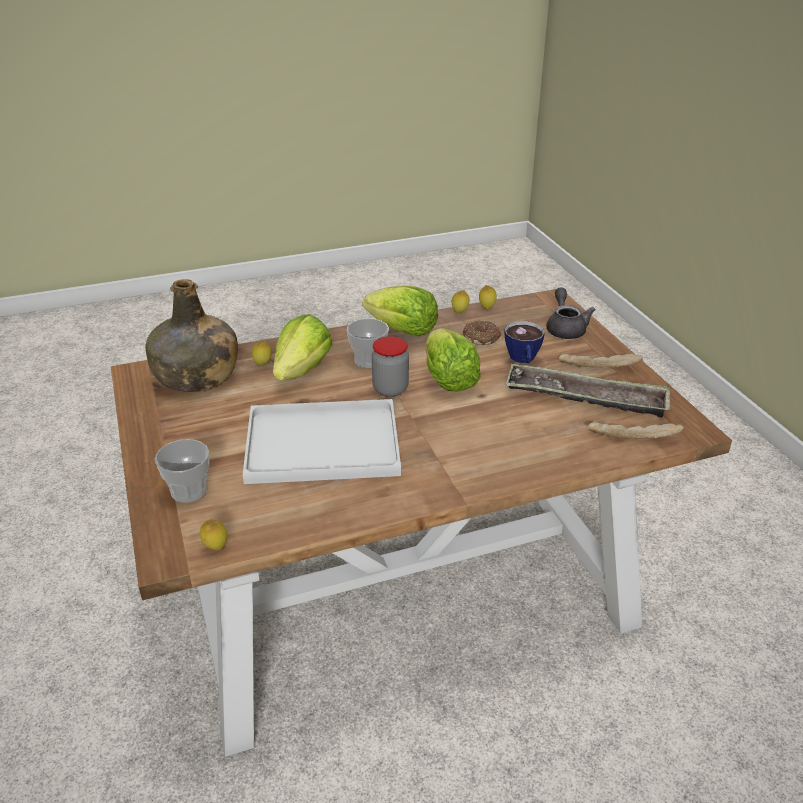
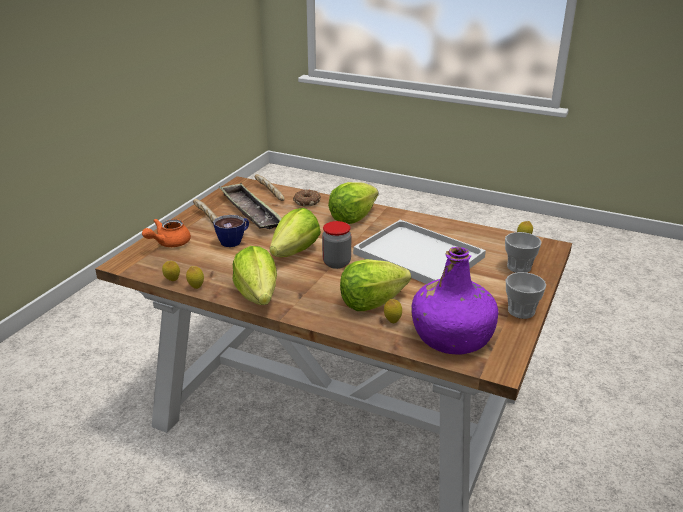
camera: 135 degrees left, 5 degrees down
(196, 376) = (452, 337): green bottle -> purple bottle
(368, 360) = (318, 286): cup -> cup (521, 311)
(473, 456) = (352, 217): none -> lettuce
(482, 338) = (225, 263): donut -> donut (307, 202)
(565, 328) = (169, 243): grey teapot -> orange teapot

